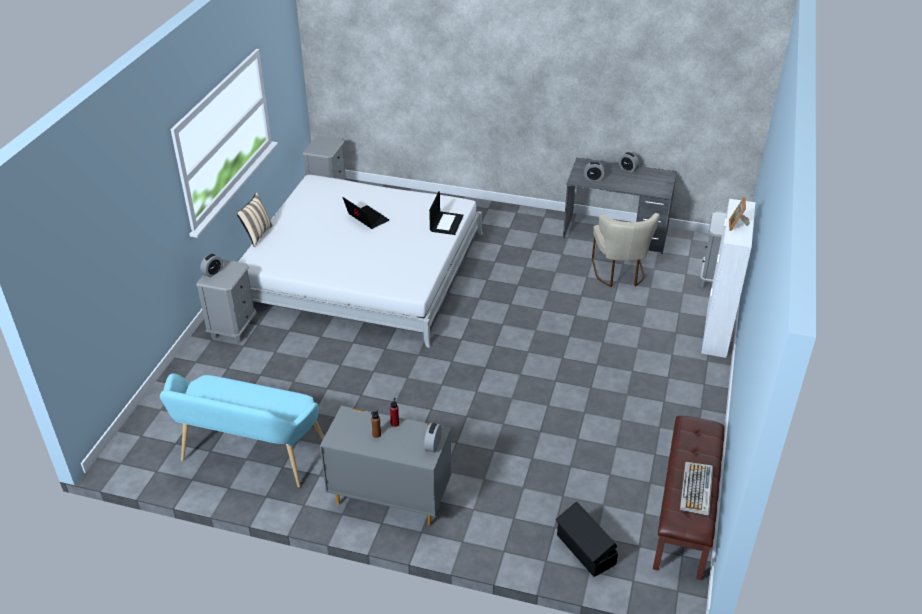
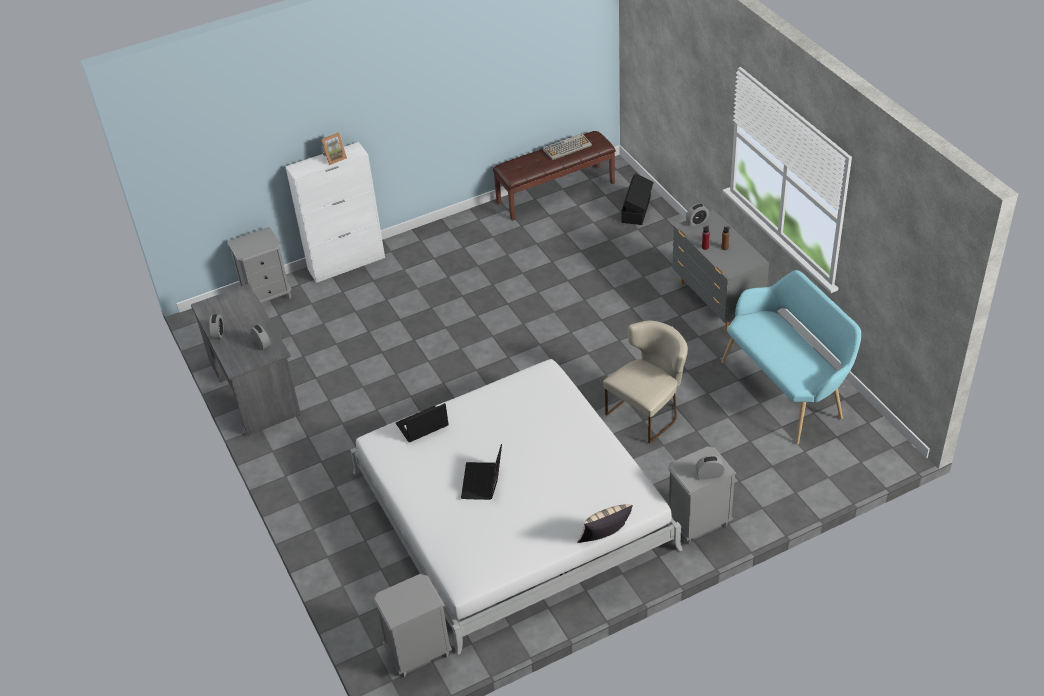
camera: 130 degrees left, 5 degrees up
(619, 274) = (322, 349): beige chair -> beige chair (648, 412)

